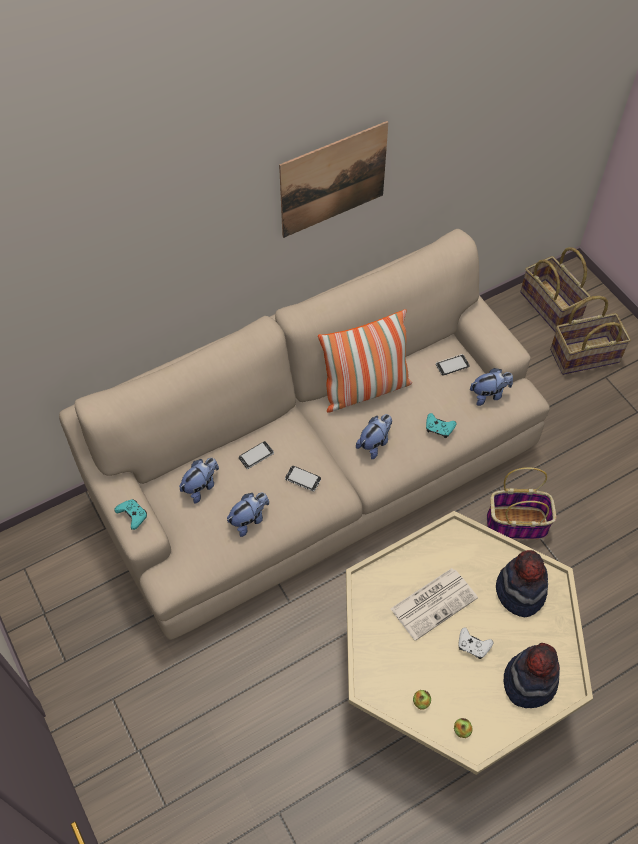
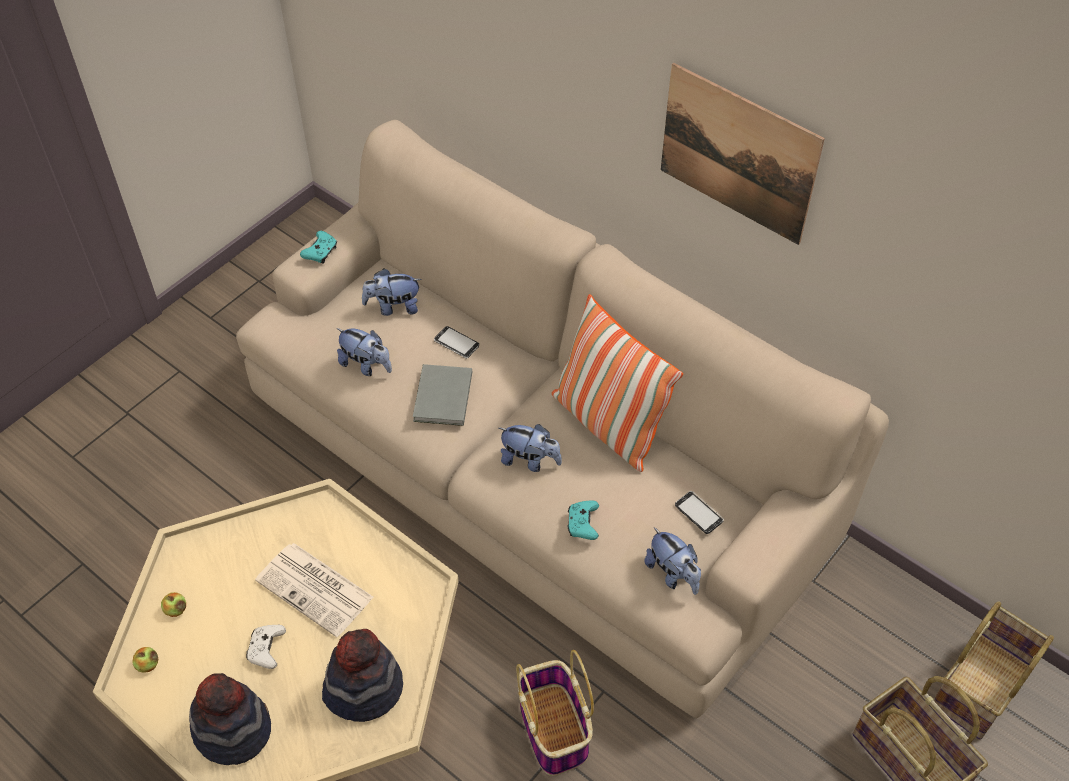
camera: 70 degrees right, 5 degrees down
(201, 486) = (393, 307): plush toy -> plush toy turned 150 degrees clockwise
(303, 479) = (441, 398): phone -> grey book

